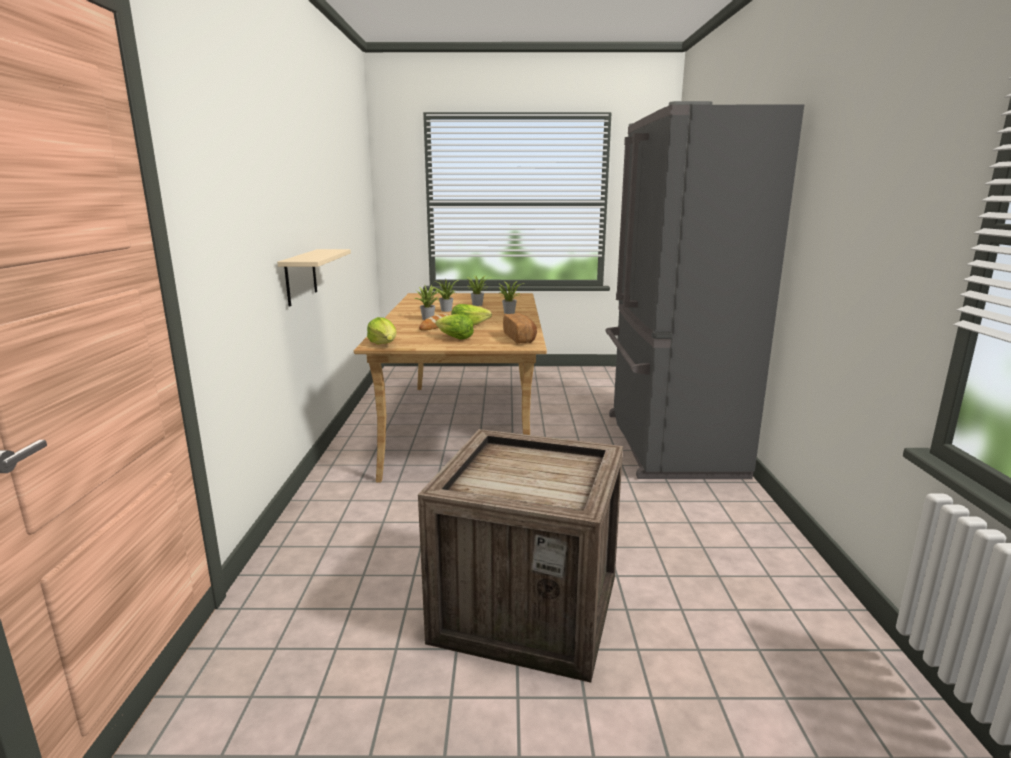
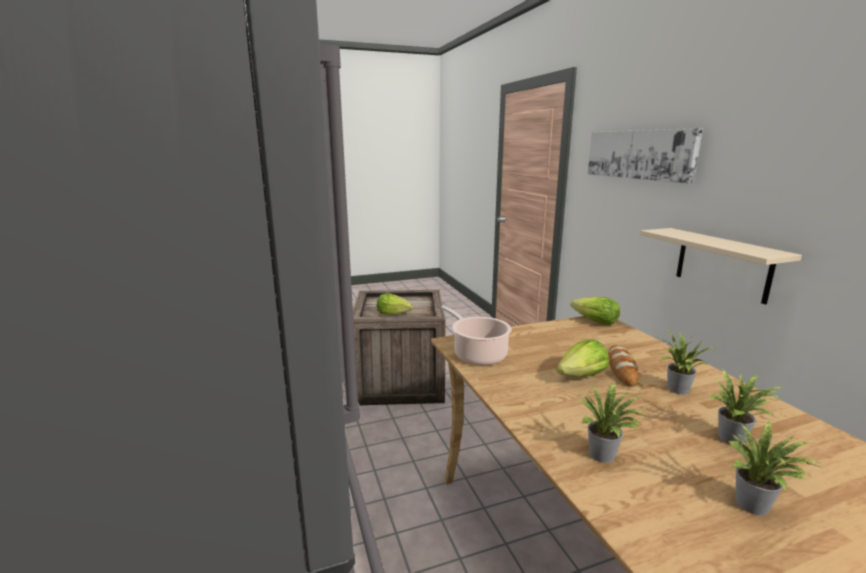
camera: 160 degrees right, 0 degrees up
(243, 183) = (639, 154): none -> picture
(454, 338) = (551, 343): lettuce -> lettuce (393, 314)
(520, 338) = (477, 354): bread -> cooking pot

